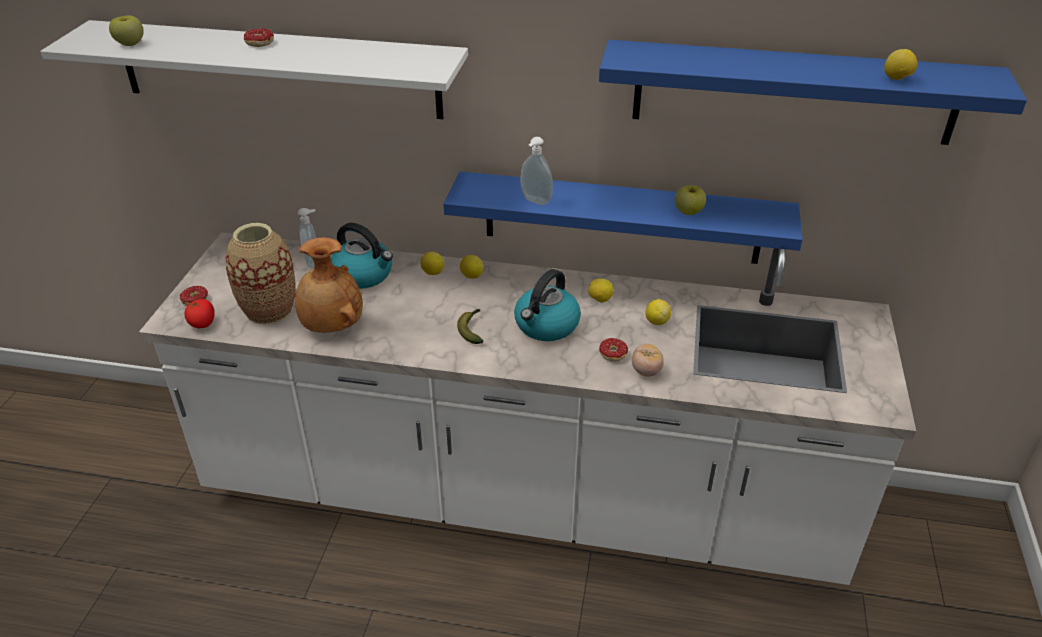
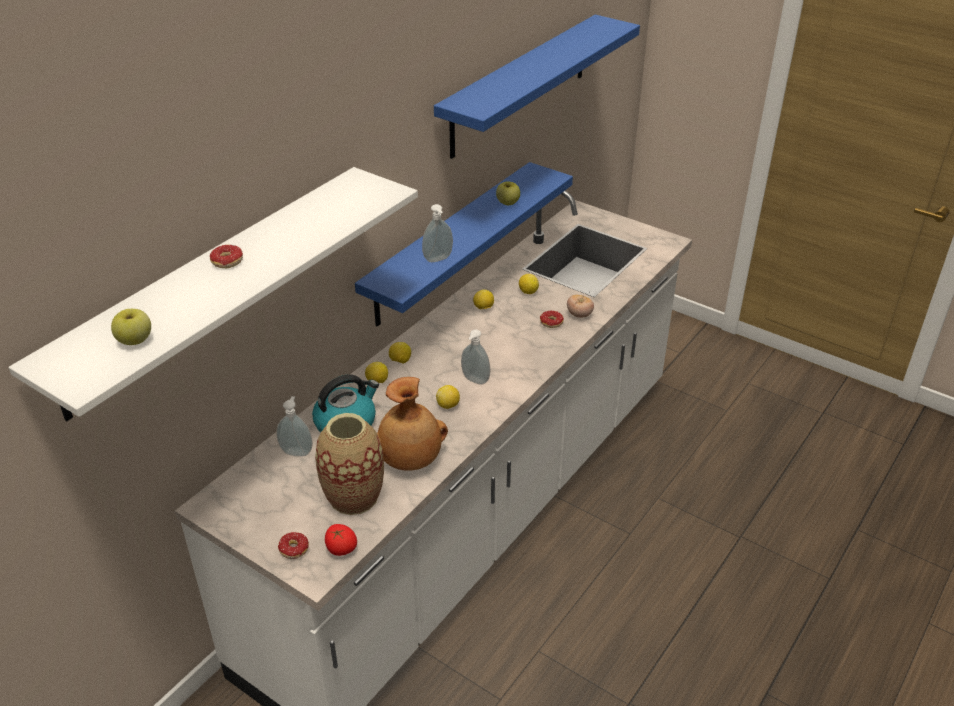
camera: 65 degrees left, 0 degrees up
(472, 329) = (474, 381): banana -> soap dispenser
(546, 326) = (497, 343): kettle -> none
(897, 79) = (587, 44): lemon -> lemon (448, 405)

